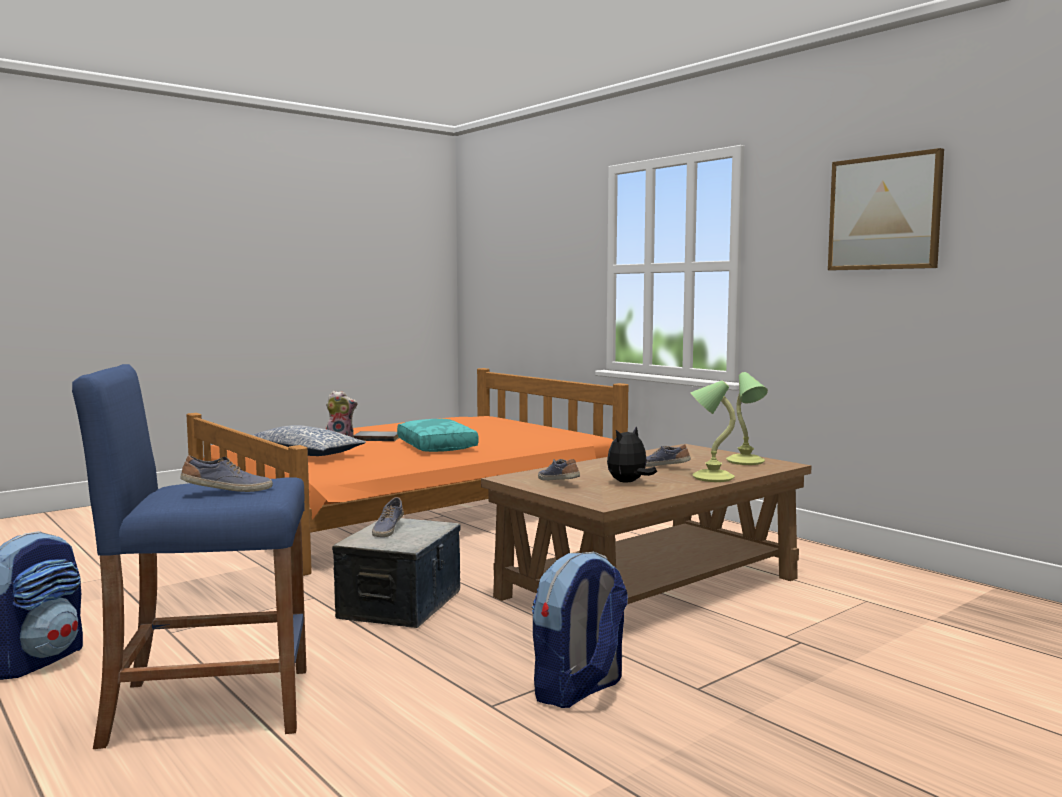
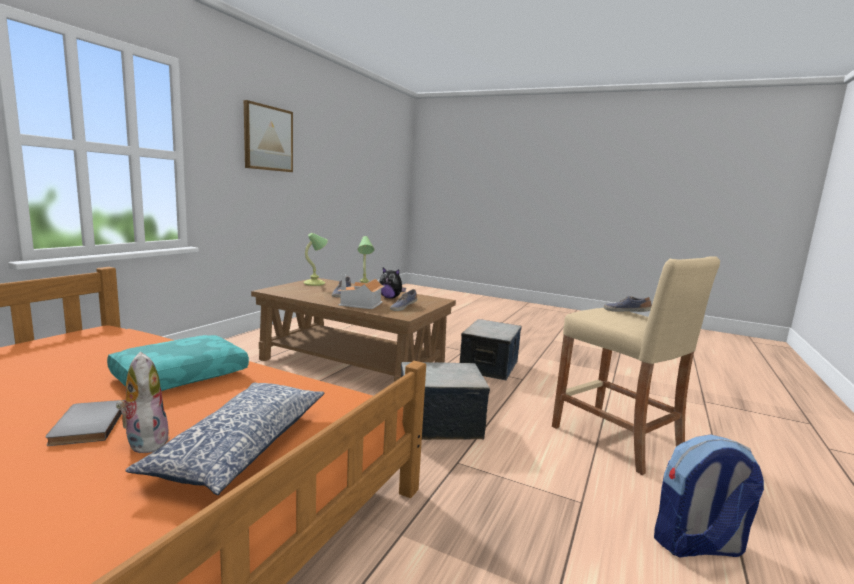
camera: 115 degrees left, 5 degrees up
(210, 706) = (616, 439): blue stool -> beige stool
(387, 529) = (439, 378): shoe -> none
(578, 690) = (489, 367): backpack -> storage box
(587, 469) = (361, 304): none -> toy house

